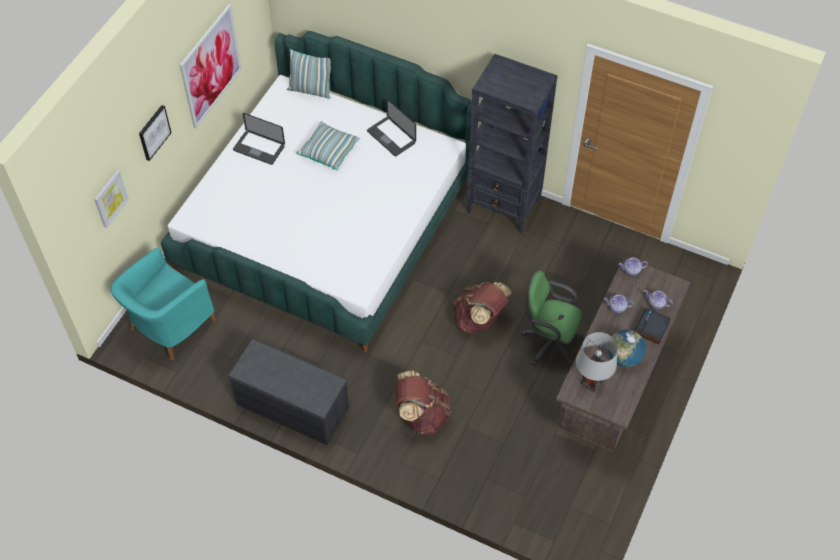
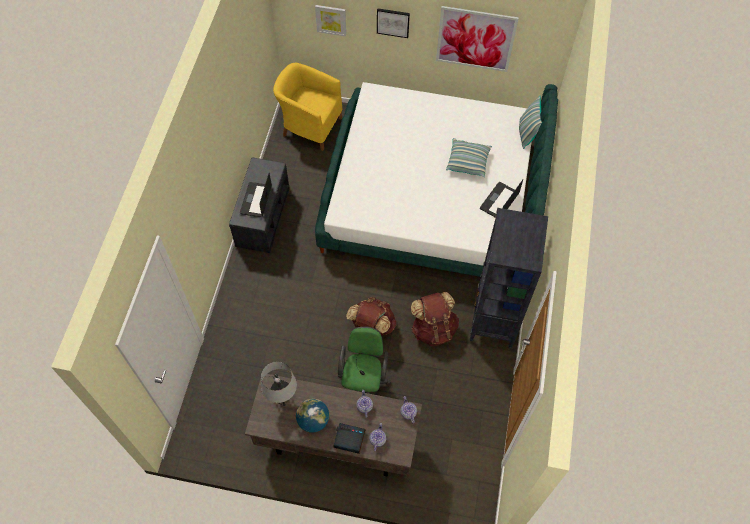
camera: 75 degrees right, 5 degrees up
(169, 327) = (309, 126): turquoise armchair -> yellow armchair
(259, 148) = (454, 116): laptop -> laptop (256, 200)
(421, 415) = (274, 303): brown backpack -> brown backpack (433, 329)

